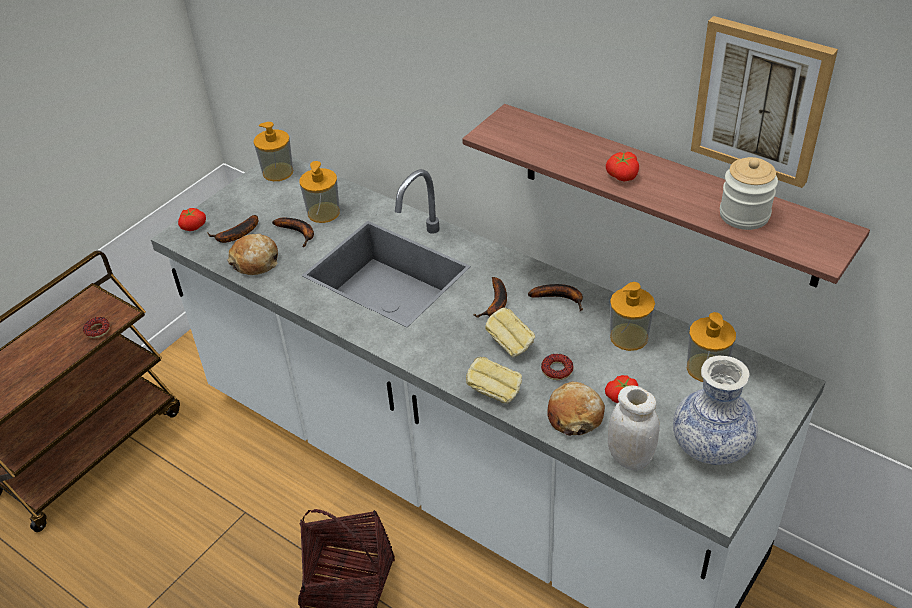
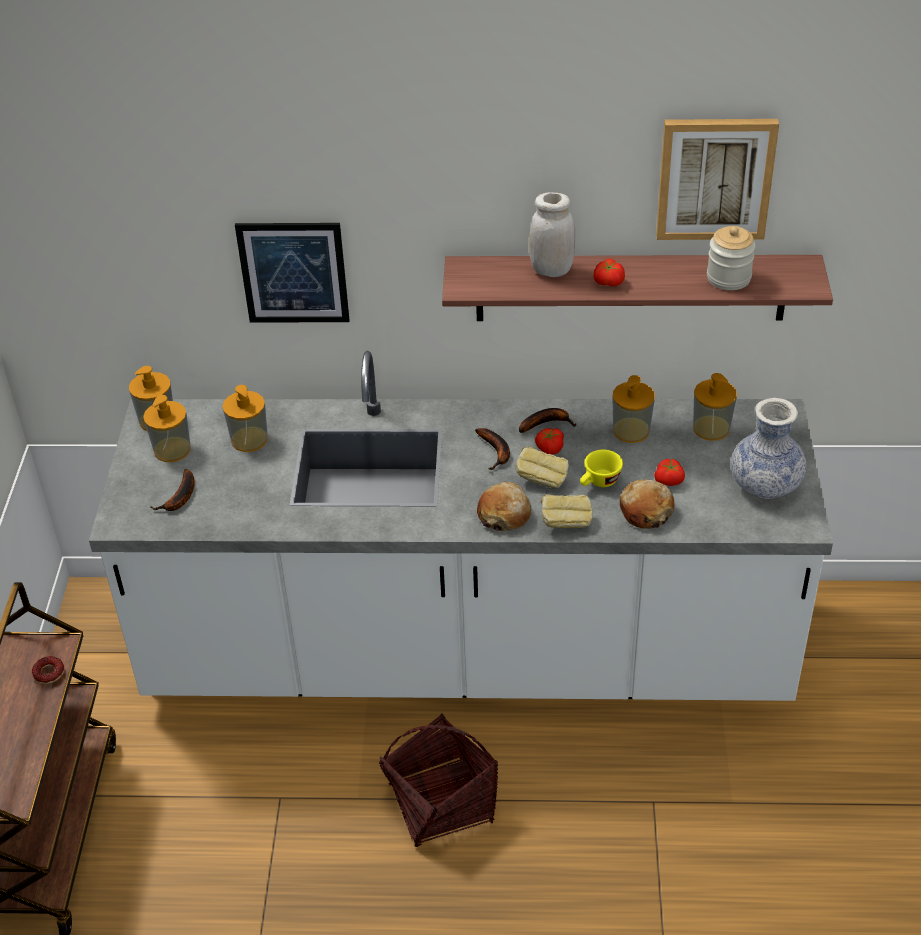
camera: 35 degrees left, 0 degrees up
(193, 226) = (122, 508): tomato -> tomato (549, 448)
(255, 261) = (228, 513): bread -> bread (504, 514)
(266, 197) = (172, 449): none -> soap dispenser
(299, 233) = (244, 468): banana -> none
(387, 78) = (293, 273): none -> picture
(557, 370) = (599, 482): donut -> yellow cup
(630, 458) = (715, 522): white jar -> white jar (551, 270)

